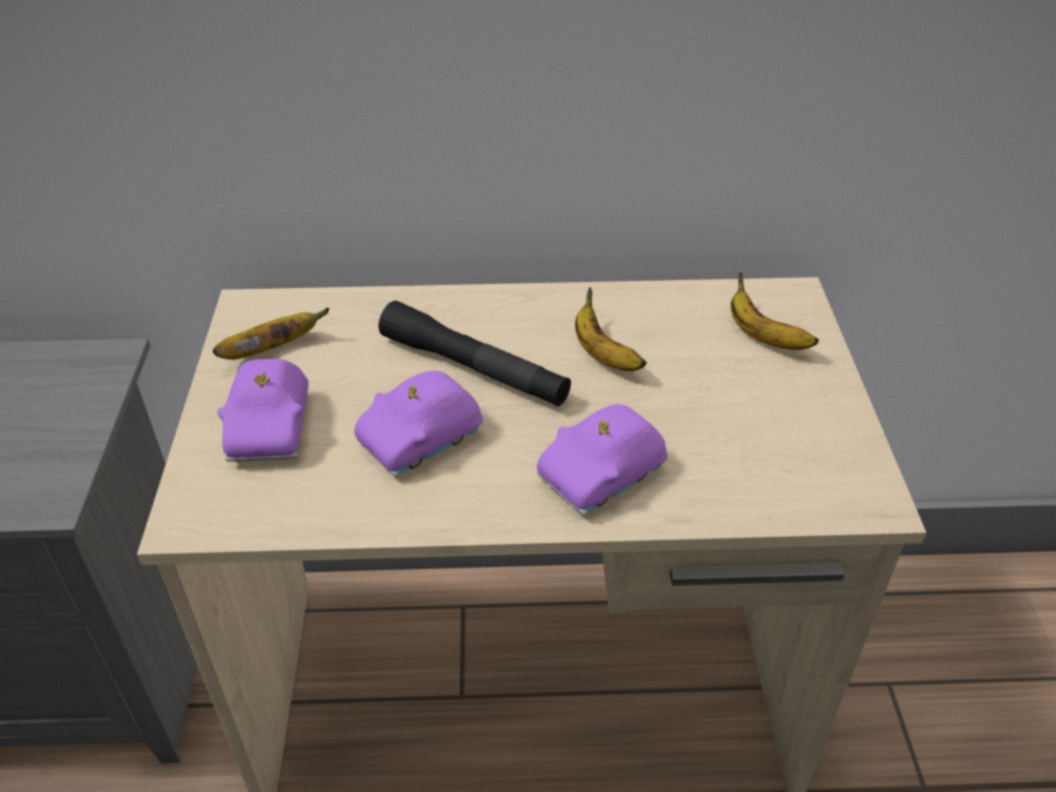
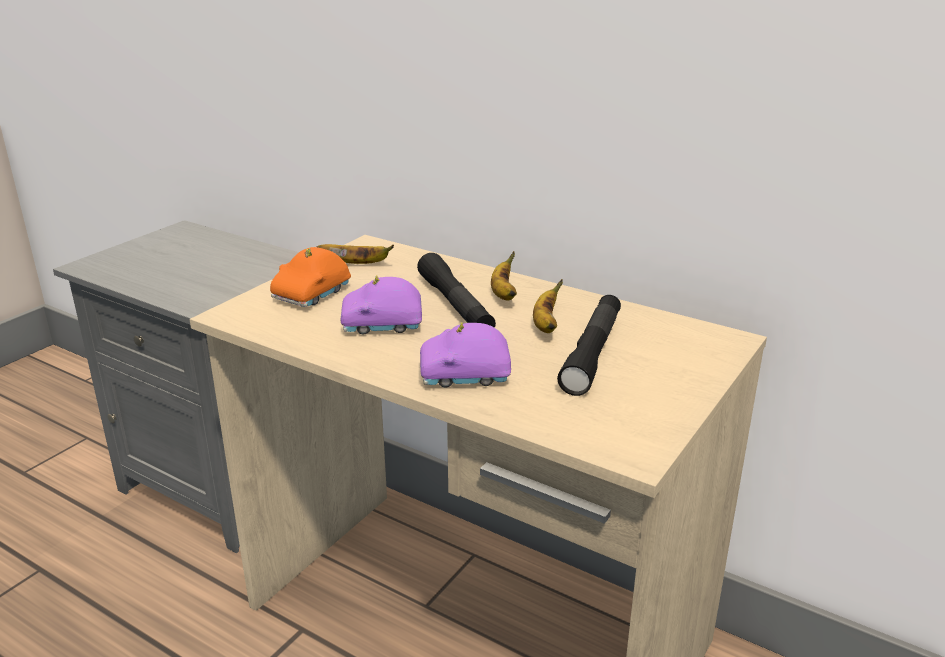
camera: 35 degrees right, 15 degrees down
(272, 428) = (313, 294): purple toy car -> orange toy car
(692, 376) = (592, 353): none -> black flashlight
(763, 336) = (674, 351): banana -> banana (503, 294)

